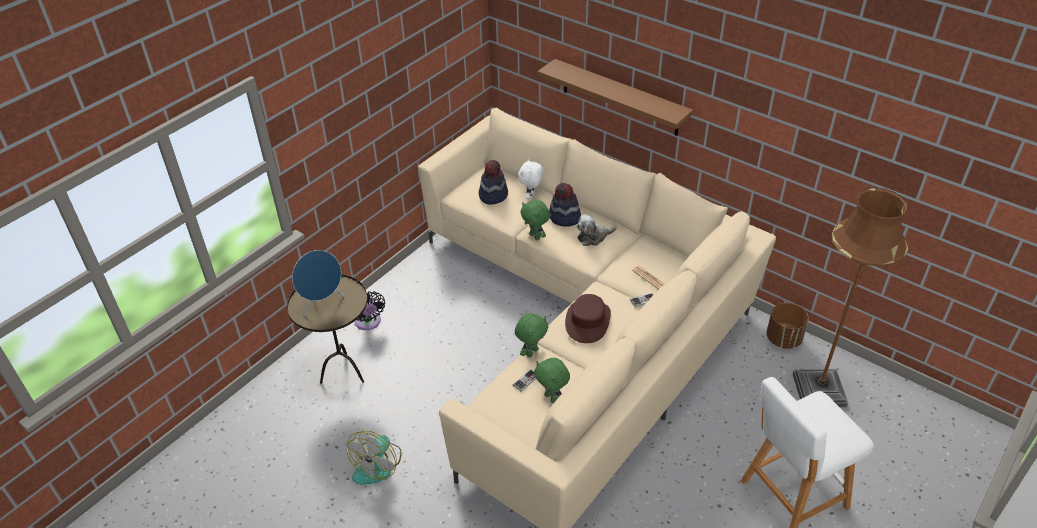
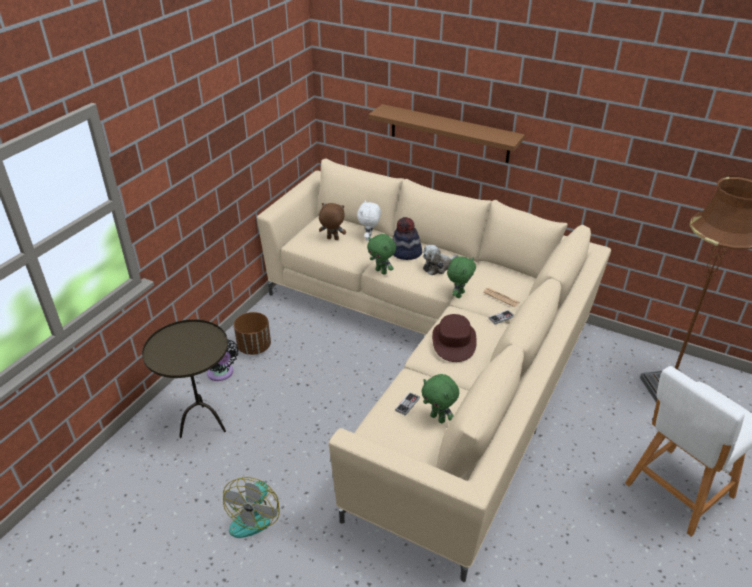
camera: 10 degrees left, 5 degrees down
(322, 303) = (180, 349): blue speaker -> none
(493, 195) = (332, 239): hat -> brown plush toy
(531, 352) = (405, 376): green plush toy -> green plush toy (459, 294)
(783, 339) = (621, 347): brown planter -> brown planter (254, 347)

